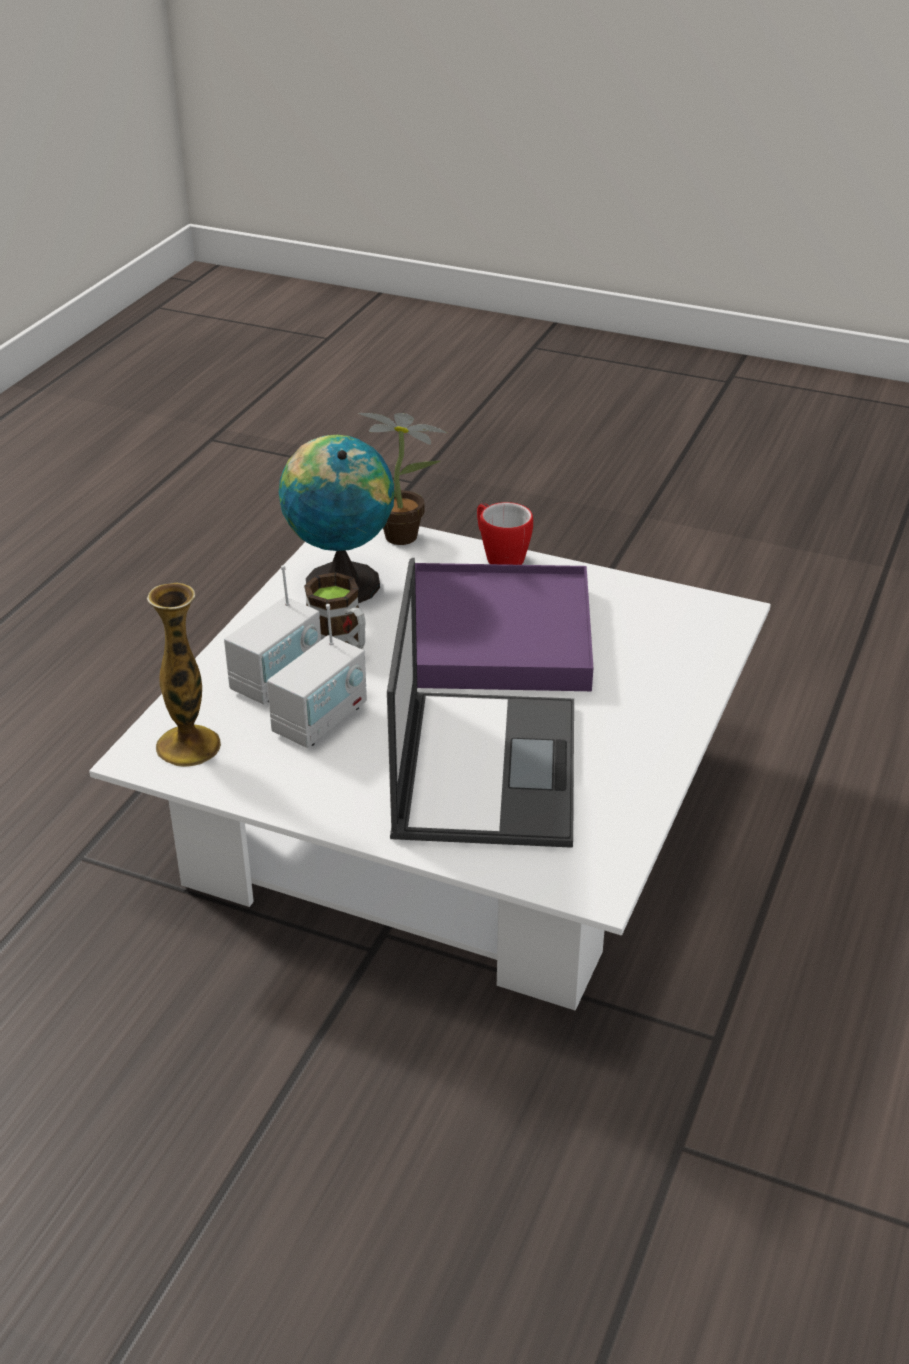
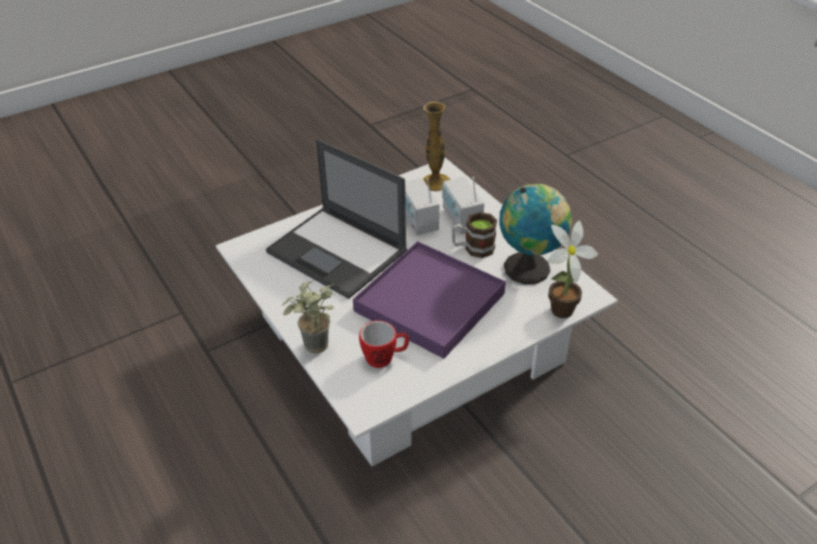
camera: 125 degrees right, 5 degrees up
(500, 556) = (507, 341): mug -> mug (385, 358)
(701, 691) = (313, 351): none -> potted plant

